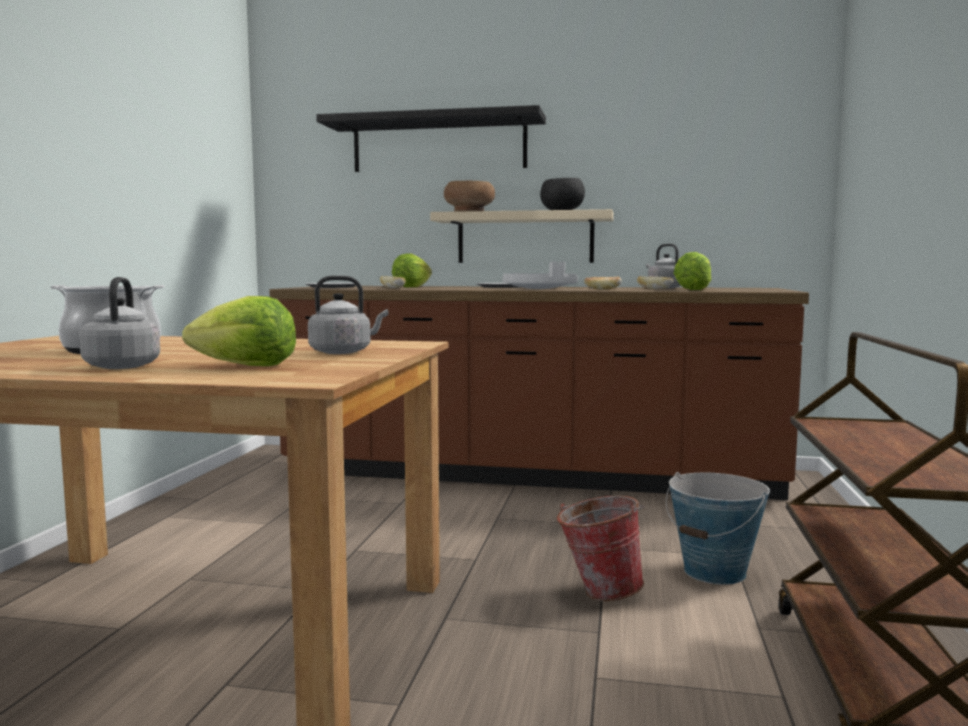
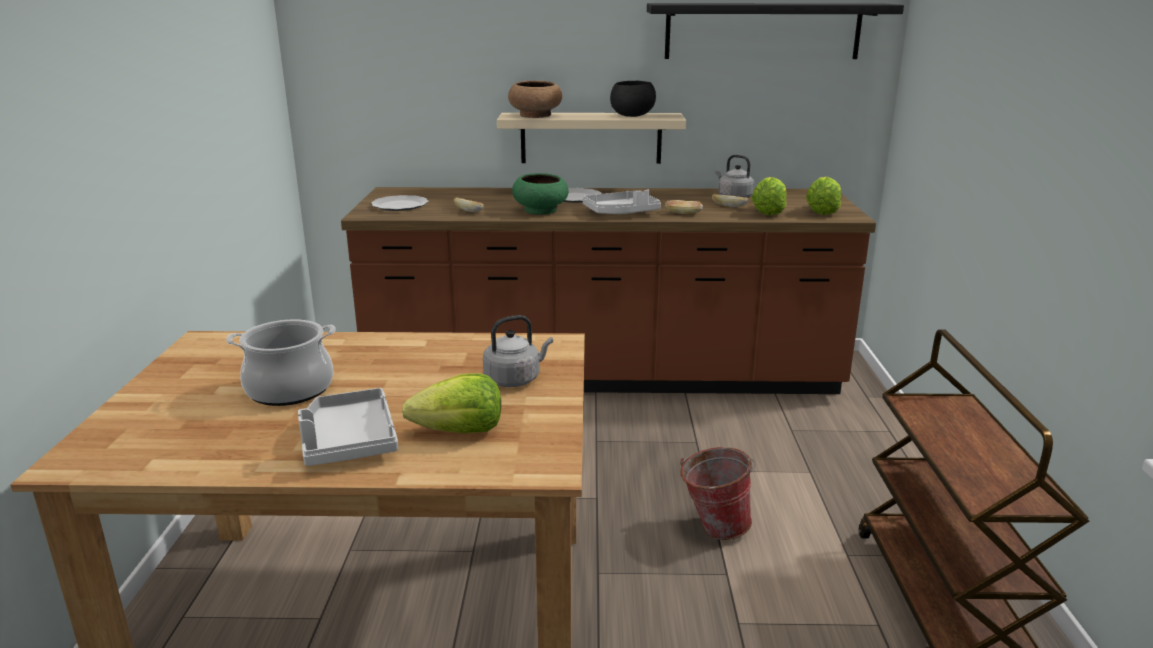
camera: 10 degrees left, 15 degrees up
(123, 366) = (348, 441): grey kettle -> grey tray
(412, 287) = (483, 201): lettuce -> lettuce (822, 211)
(439, 145) = (497, 36): black shelf -> black shelf (762, 31)
(462, 288) = (541, 210): none -> green bowl
(715, 572) = (800, 493): bucket -> none

